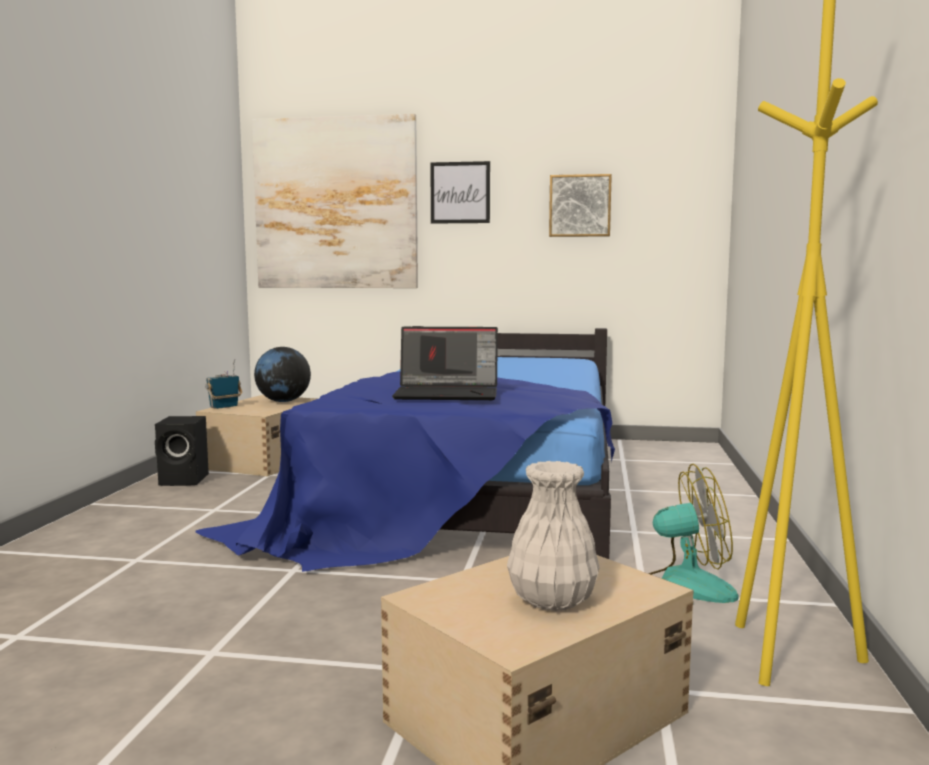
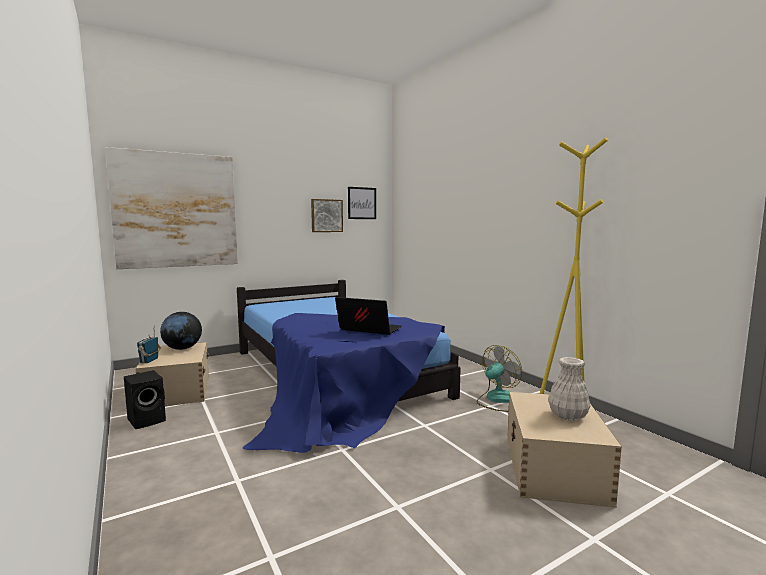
camera: 40 degrees left, 0 degrees up
(448, 394) = (368, 330): laptop -> laptop turned 120 degrees counterclockwise
(460, 192) = (261, 206): picture -> picture (362, 203)

